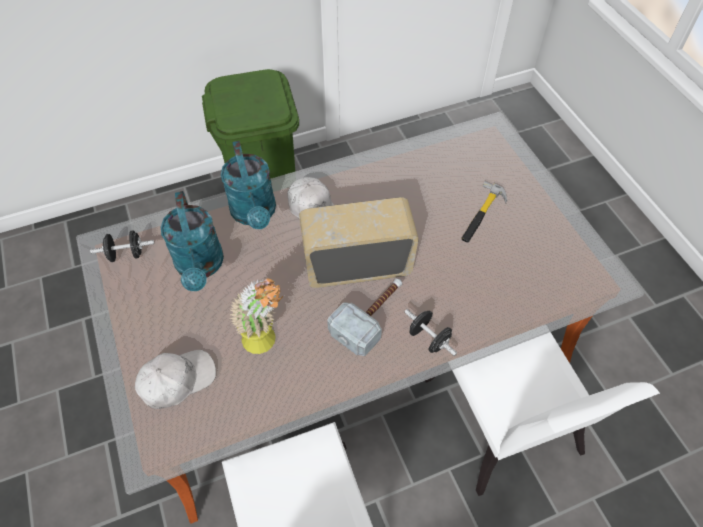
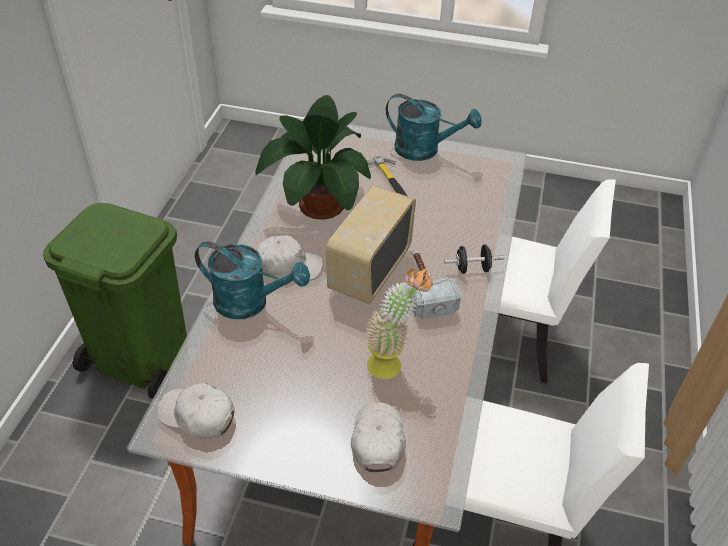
camera: 55 degrees left, 10 degrees down
(126, 254) = (197, 416): black dumbbell -> white cap
(200, 267) = (270, 368): turquoise watering can -> turquoise watering can (425, 150)
(399, 188) = (319, 207): none -> potted plant

